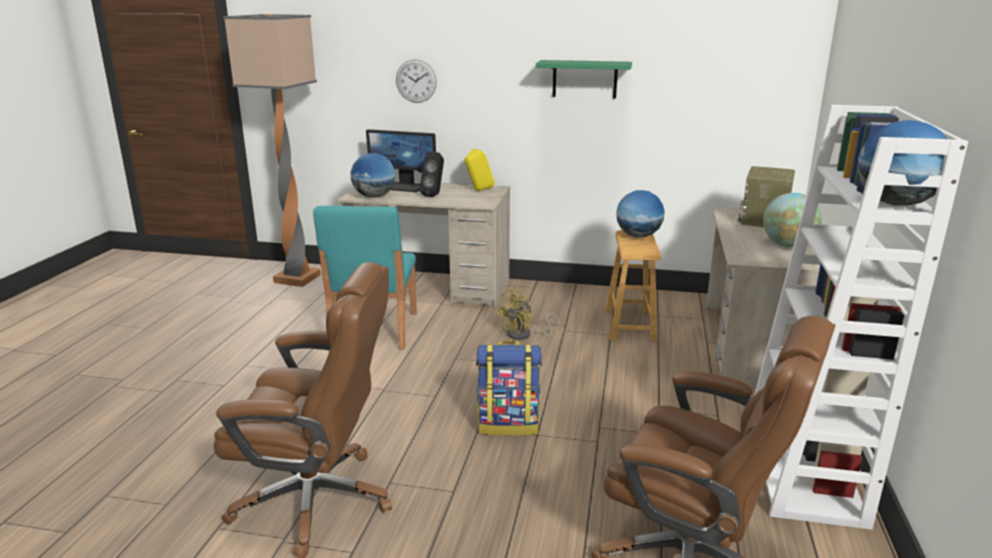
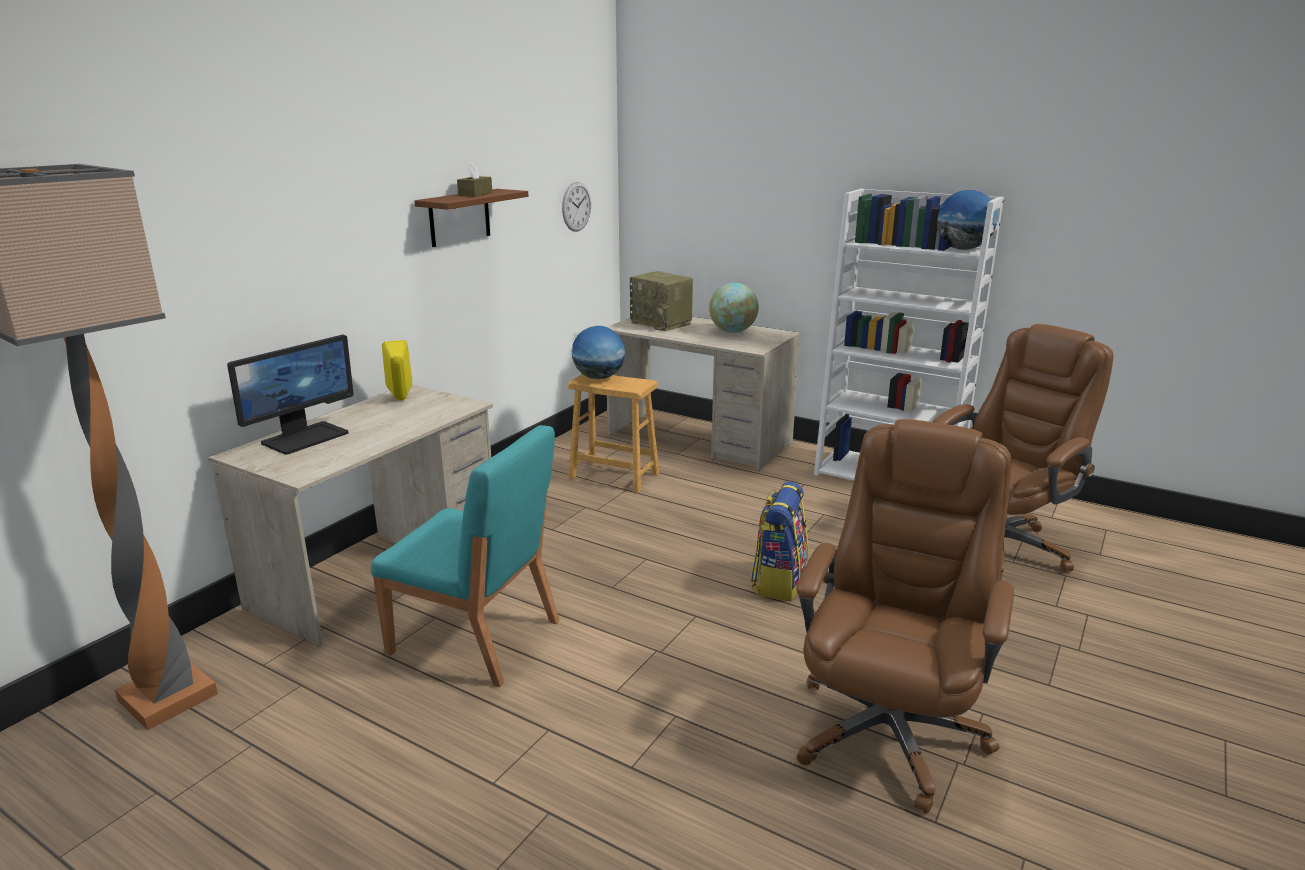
camera: 70 degrees left, 0 degrees up
(374, 196) = (329, 461): globe -> none
(416, 81) = (259, 262): wall clock -> wall clock (576, 206)
(434, 195) = (384, 424): black speaker -> none
(524, 335) = (587, 533): yellow fan -> none
(584, 79) = (459, 217): green shelf -> brown shelf
(587, 61) = (475, 194): none -> brown tissue box

